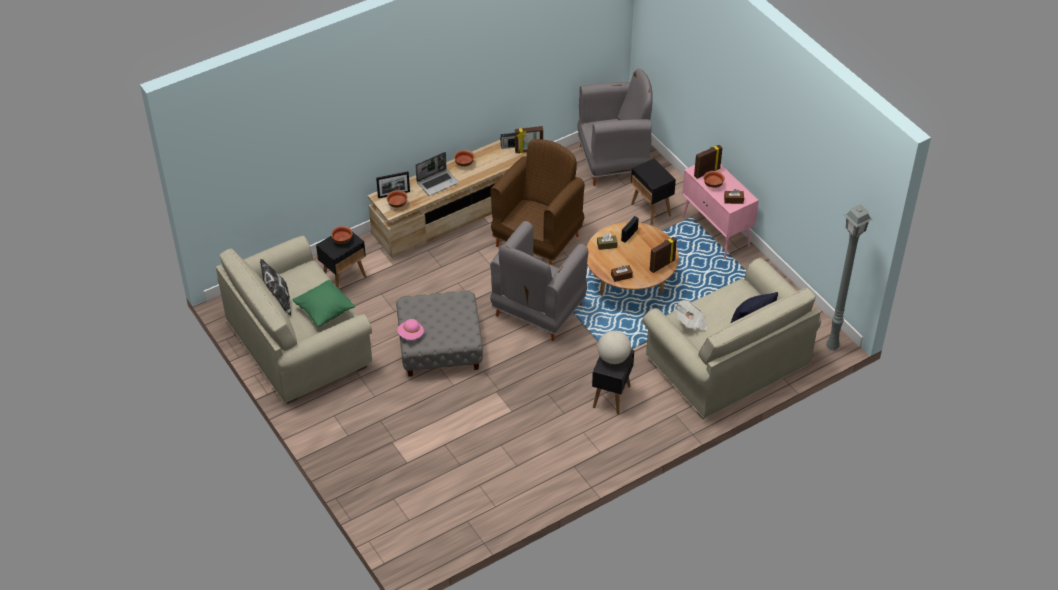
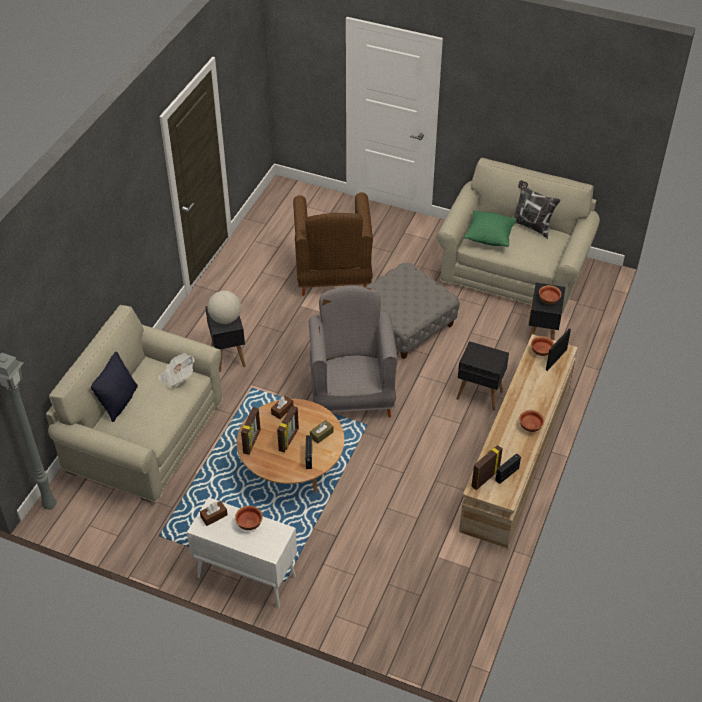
camera: 145 degrees right, 0 degrees up
(411, 334) = (415, 274): pink hat -> none
(437, 182) = (532, 393): laptop -> none
(538, 240) = (416, 465): brown armchair -> brown armchair (333, 276)
(614, 161) = (425, 609): grey armchair -> none
(651, 210) = (334, 565): black side table -> black side table (479, 395)
(706, 172) = (268, 537): picture frame -> picture frame (289, 440)
(716, 232) = (245, 576): pink cabinet -> white cabinet

